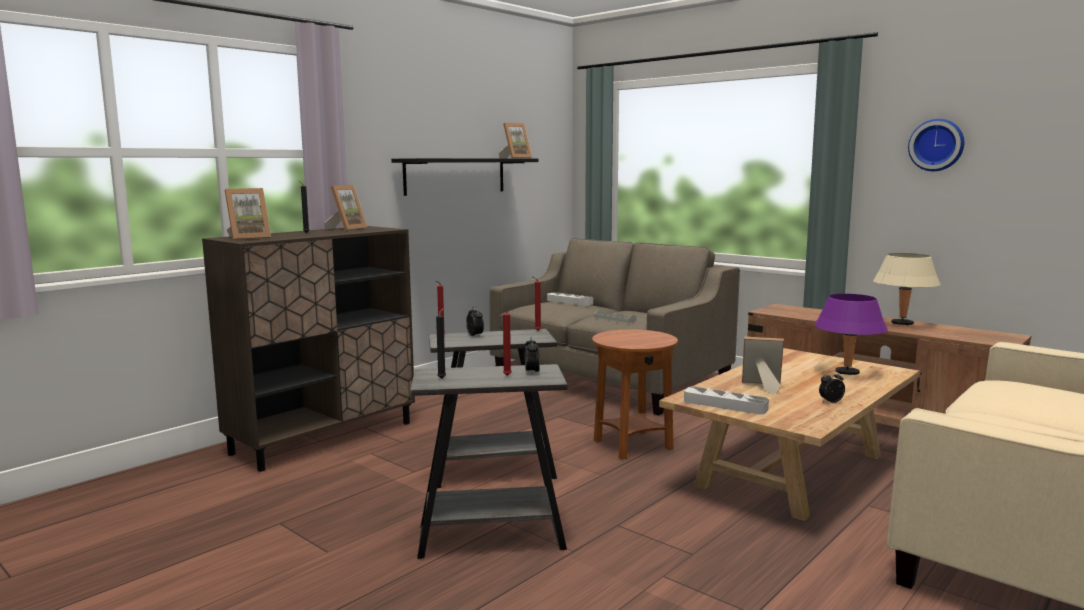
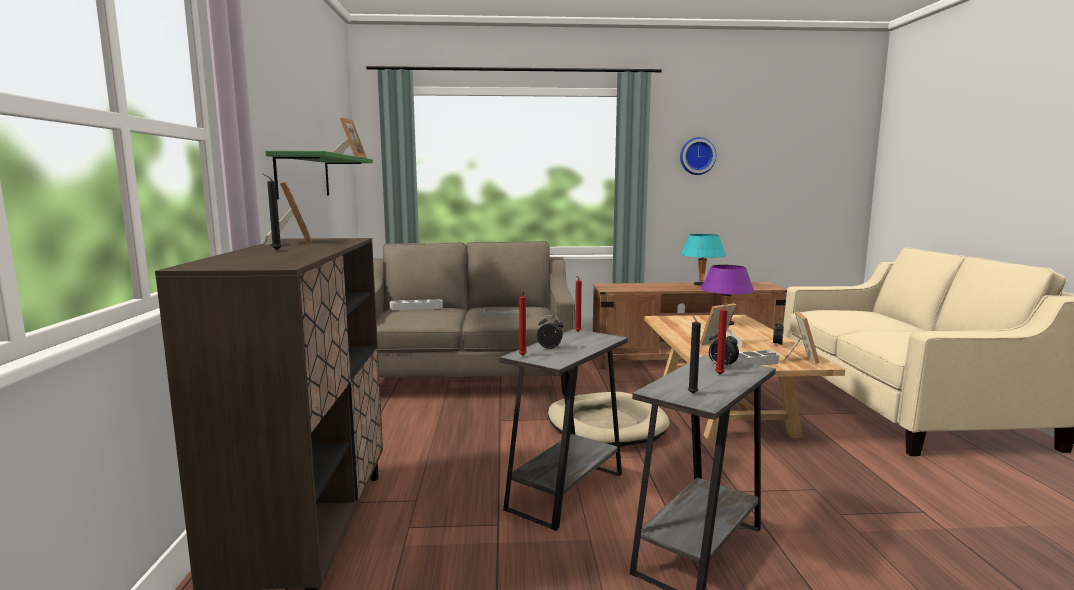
camera: 45 degrees left, 0 degrees up
(248, 237) = (240, 262): picture frame -> picture frame (800, 358)
(455, 176) = (303, 176): black shelf -> green shelf
(632, 446) = (606, 424): brown side table -> beige dog bed
(902, 323) = (701, 285): beige table lamp -> turquoise table lamp

